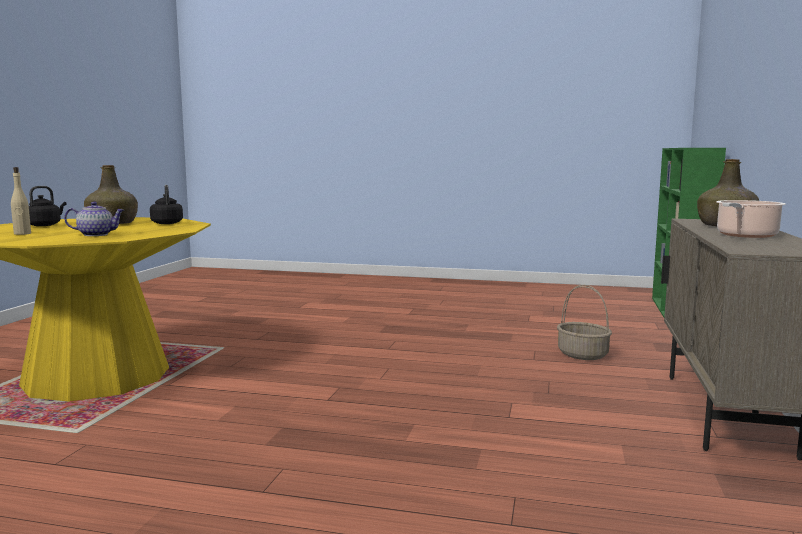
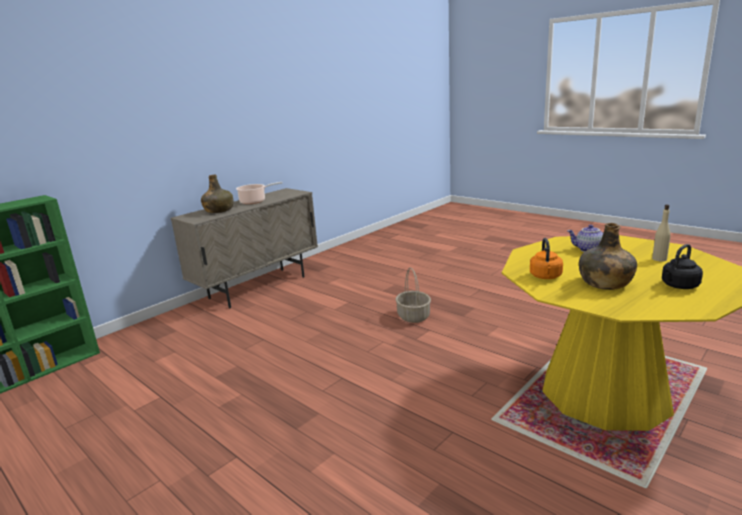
camera: 150 degrees left, 10 degrees up
(167, 223) = (545, 277): black kettle -> orange kettle
(583, 354) = (225, 337): basket -> basket (413, 316)

